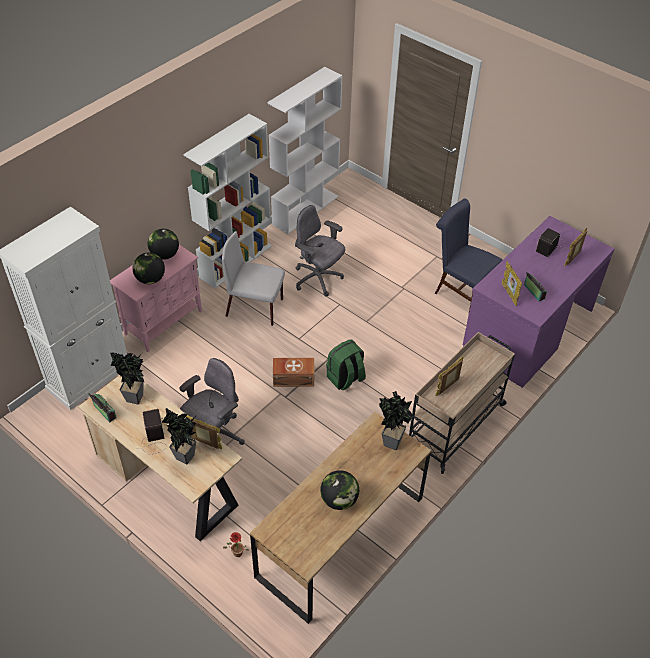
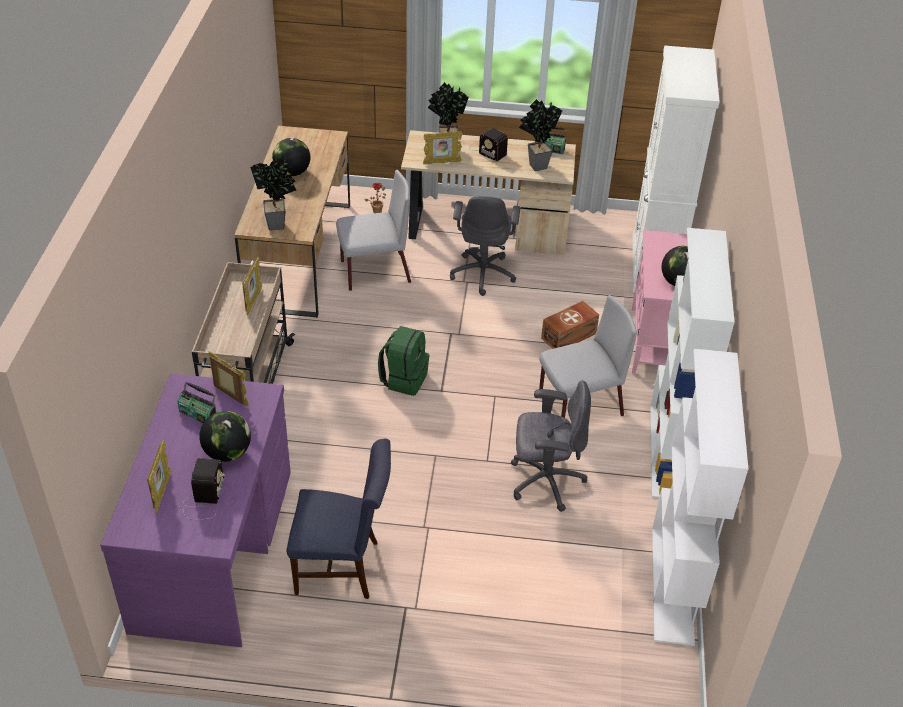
camera: 145 degrees right, 5 degrees down
(150, 279) = (658, 253): globe -> globe (227, 453)
(293, 378) = (460, 354): brown storage box -> brown storage box (570, 336)
(294, 483) = (374, 272): none -> grey chair

